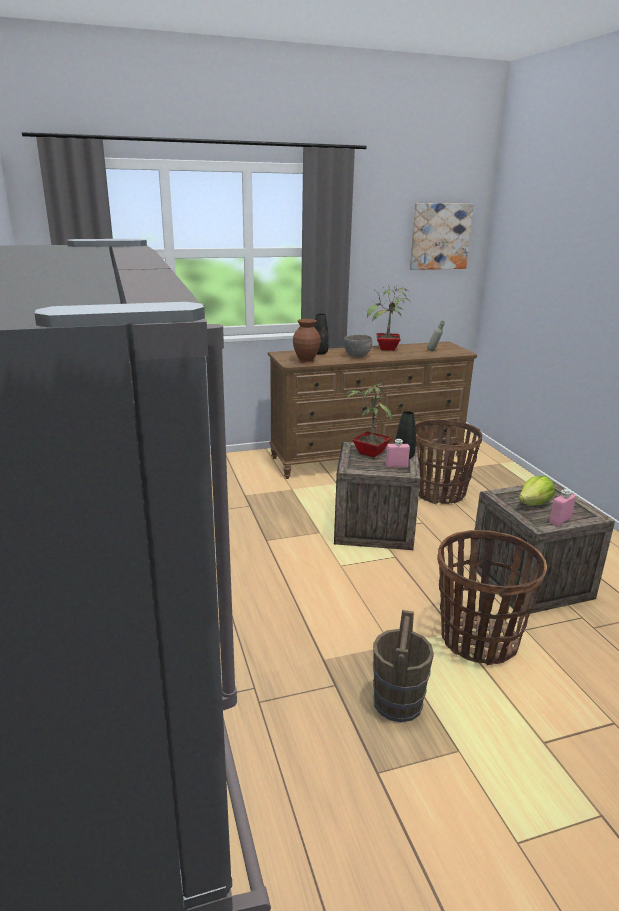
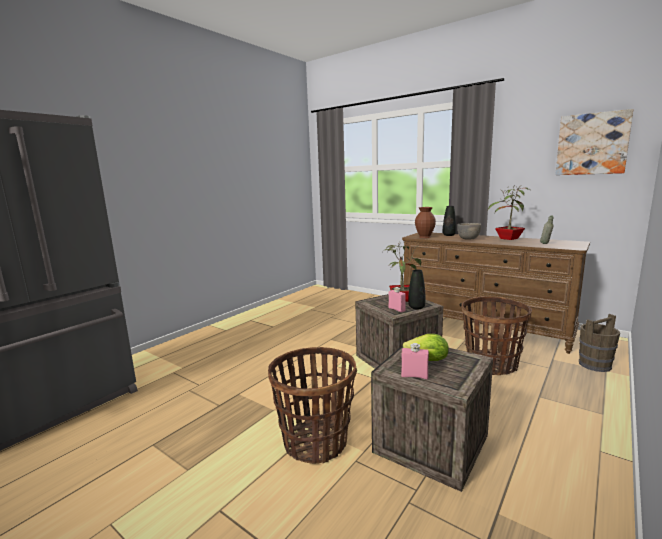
camera: 55 degrees right, 10 degrees down
(397, 703) = (218, 431): brown bucket -> brown bucket (594, 365)

